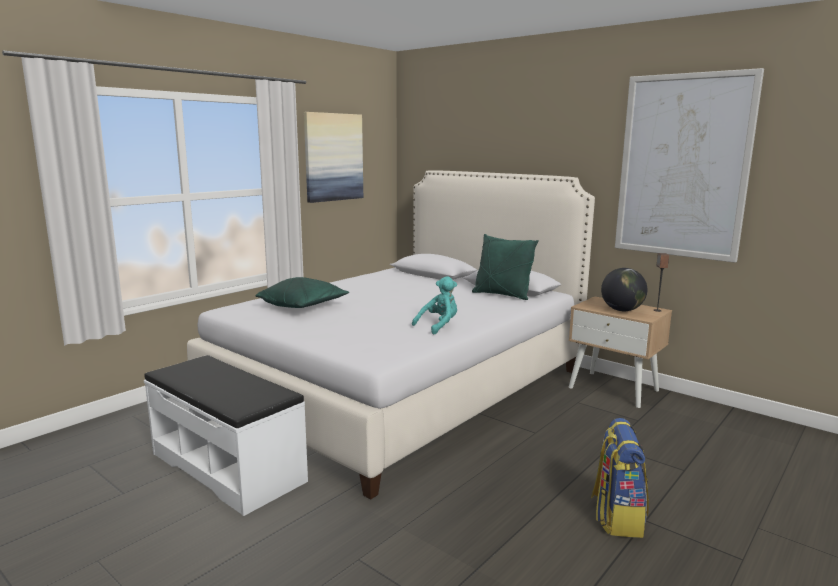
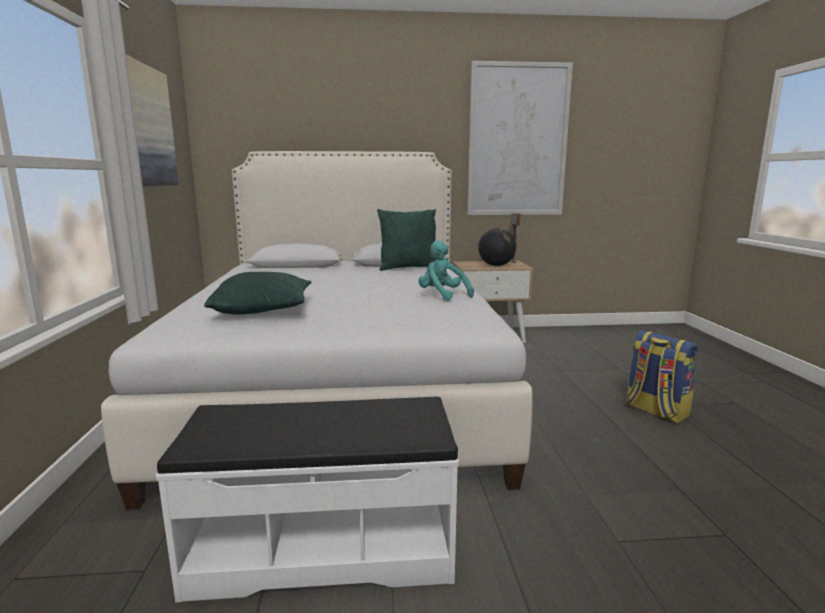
camera: 45 degrees left, 0 degrees up
(439, 326) = (442, 296): turquoise plush toy -> turquoise plush toy turned 45 degrees counterclockwise

